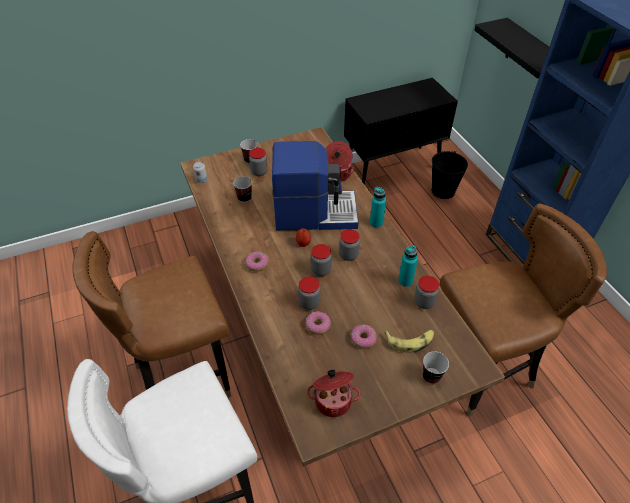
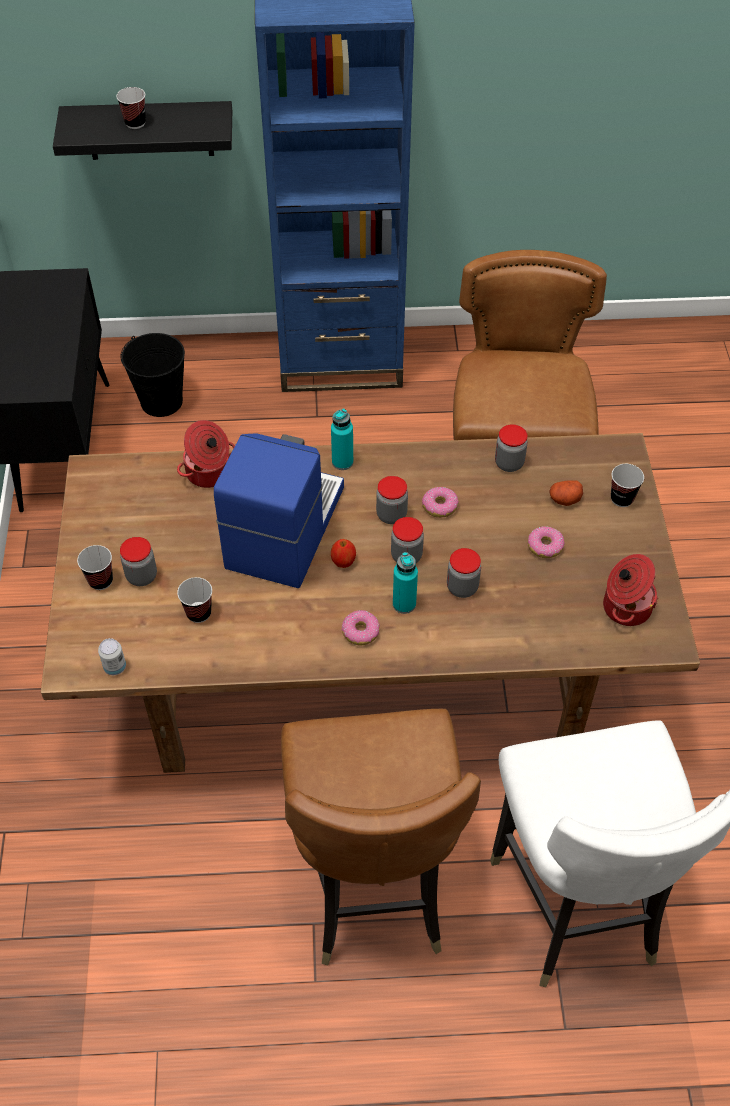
camera: 70 degrees left, 5 degrees up
(318, 325) = (505, 589): donut -> donut (440, 506)
(405, 281) = (466, 469): turquoise bottle -> turquoise bottle (404, 604)
(410, 341) = (564, 499): banana -> potato
(519, 40) = (135, 123): none -> cup

